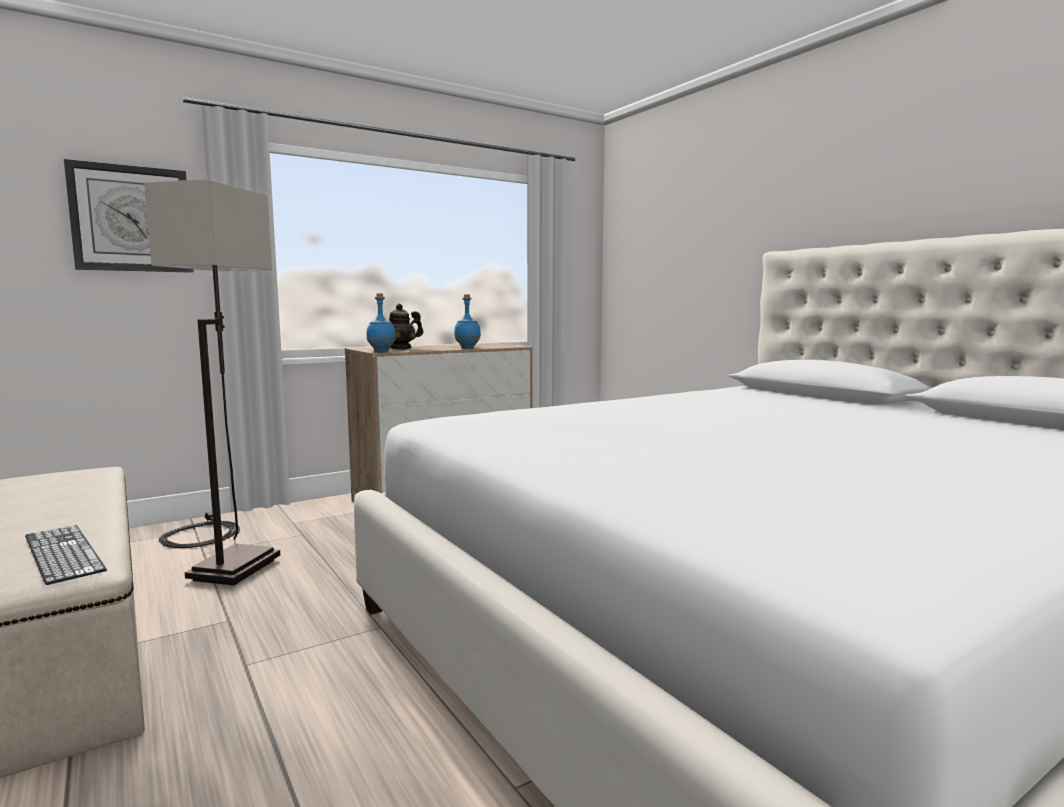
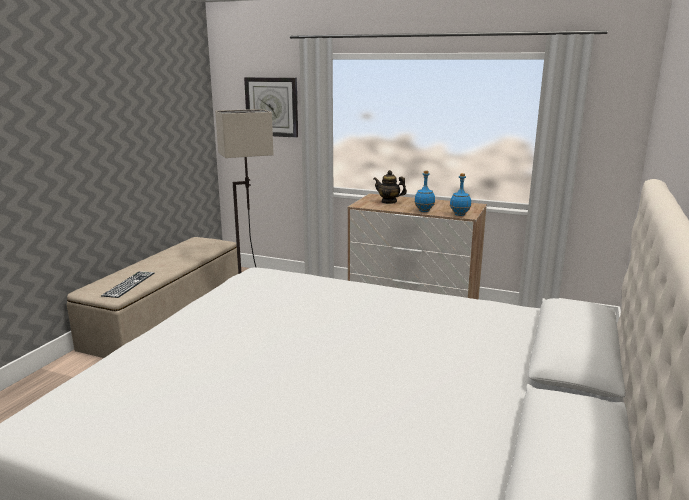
camera: 55 degrees right, 10 degrees up
(381, 351) = (360, 204): blue bottle -> blue bottle (459, 215)

